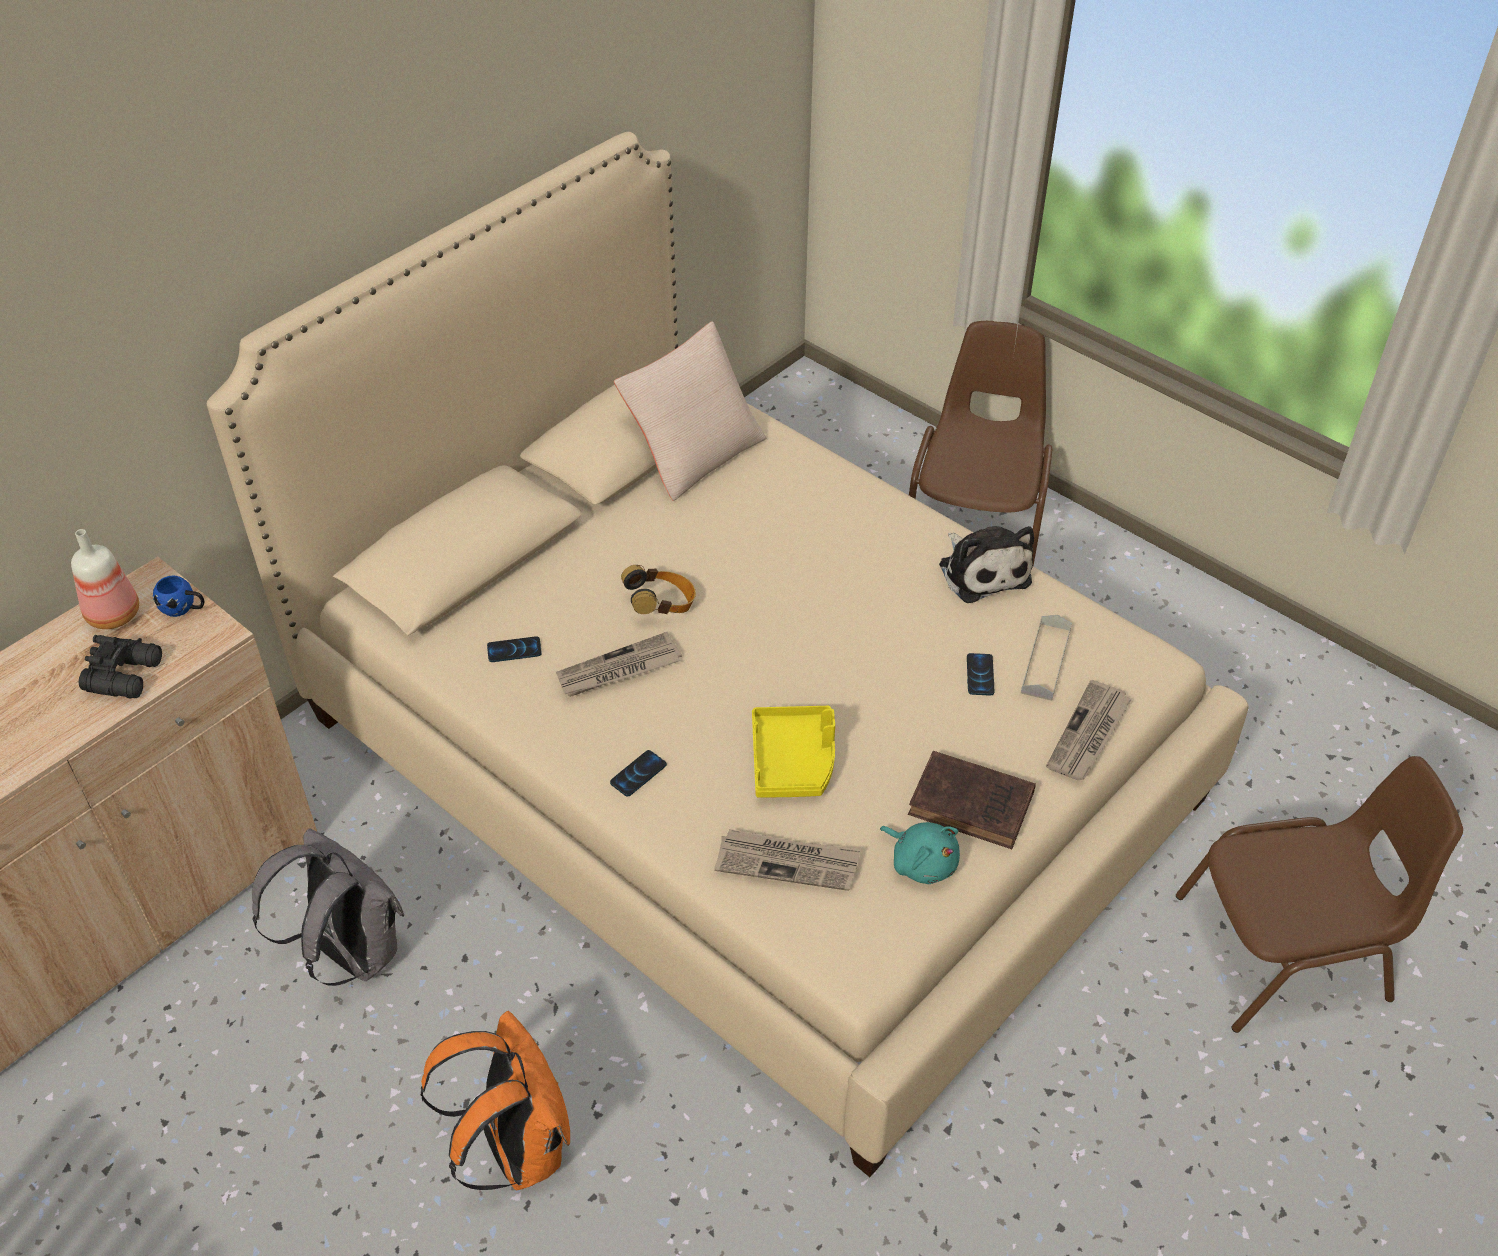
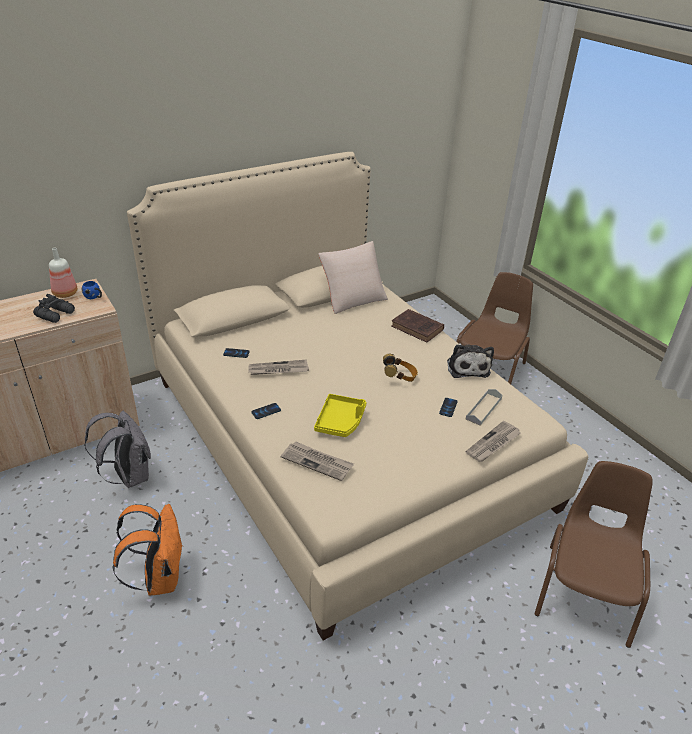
camera: 15 degrees right, 10 degrees down
(661, 606) = (310, 350): headphones -> headphones (399, 377)
(921, 862) = (384, 478): turquoise plush toy -> none
(974, 805) = (421, 460): brown book -> brown book (418, 328)
(1286, 950) = (586, 591): brown chair -> brown chair turned 75 degrees counterclockwise

